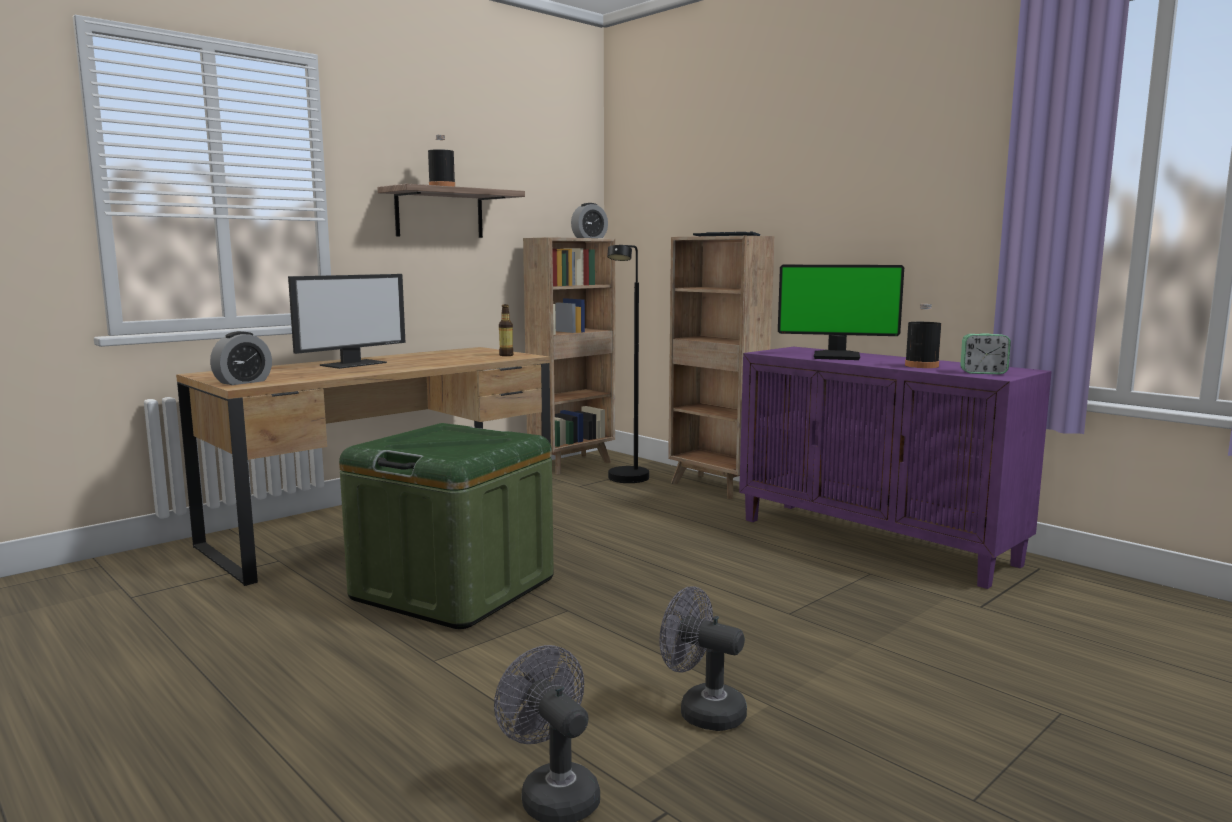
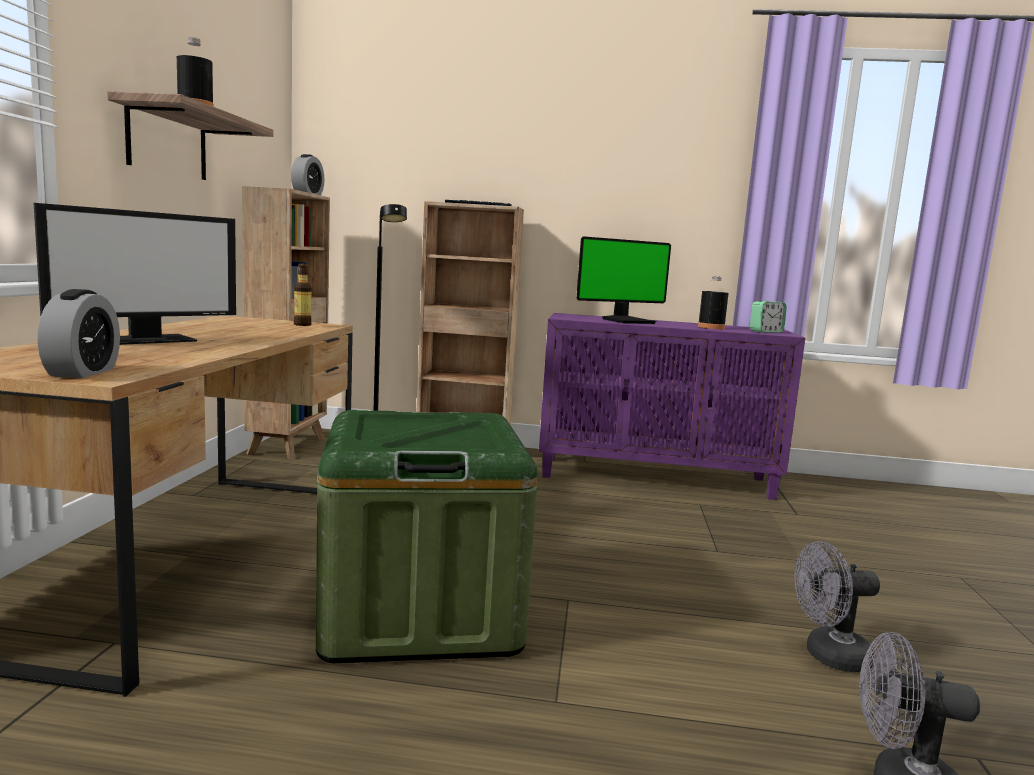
camera: 40 degrees left, 0 degrees up
(353, 364) = (148, 339): monitor -> monitor turned 45 degrees clockwise

